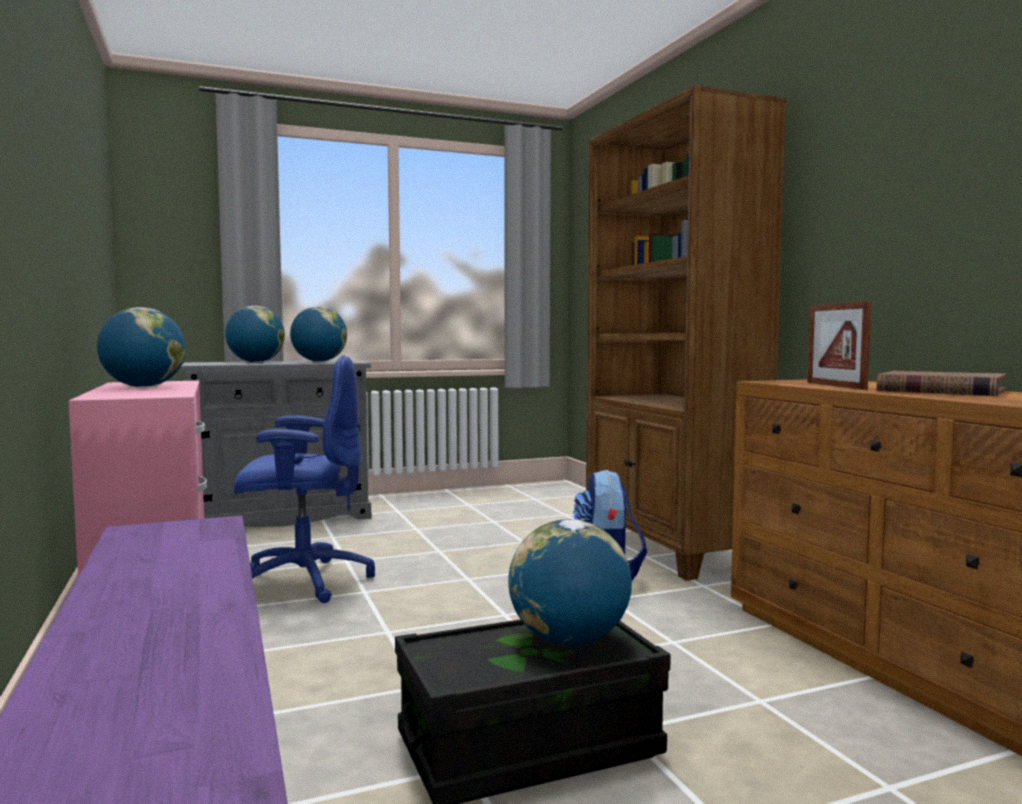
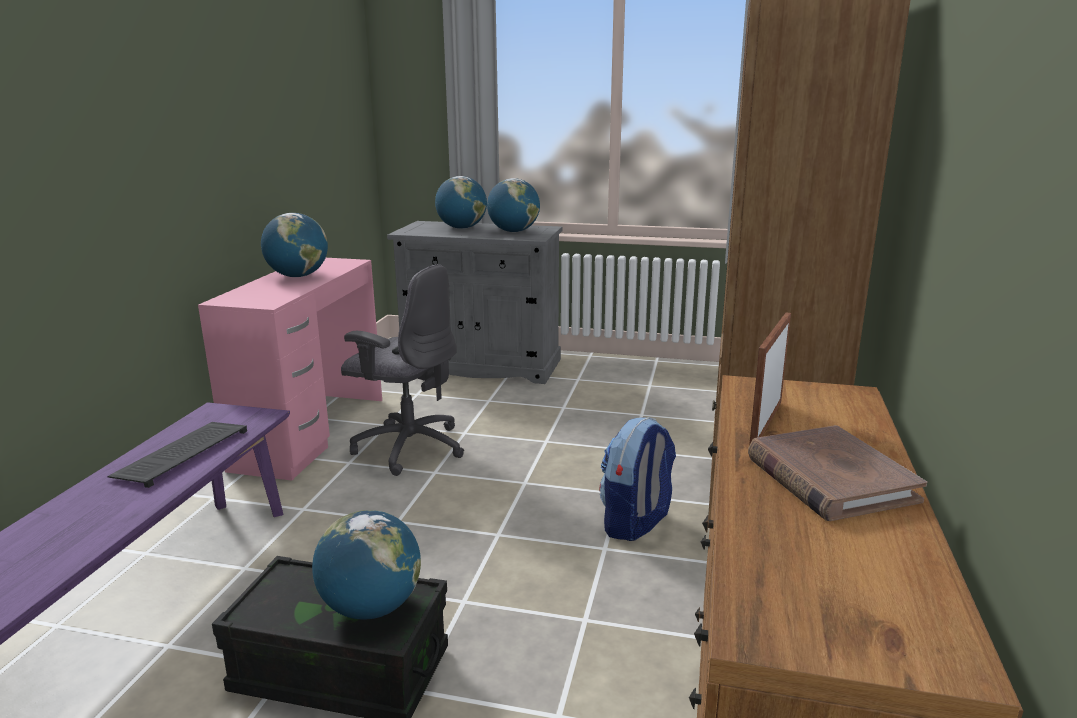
camera: 35 degrees right, 15 degrees up
(175, 558) = (182, 453): none -> keyboard
(302, 581) = (409, 447): blue office chair -> grey office chair

